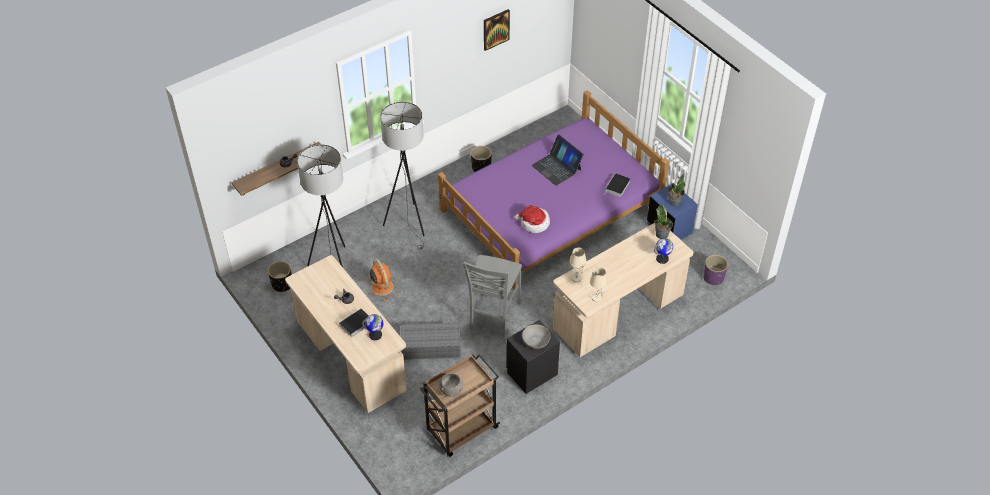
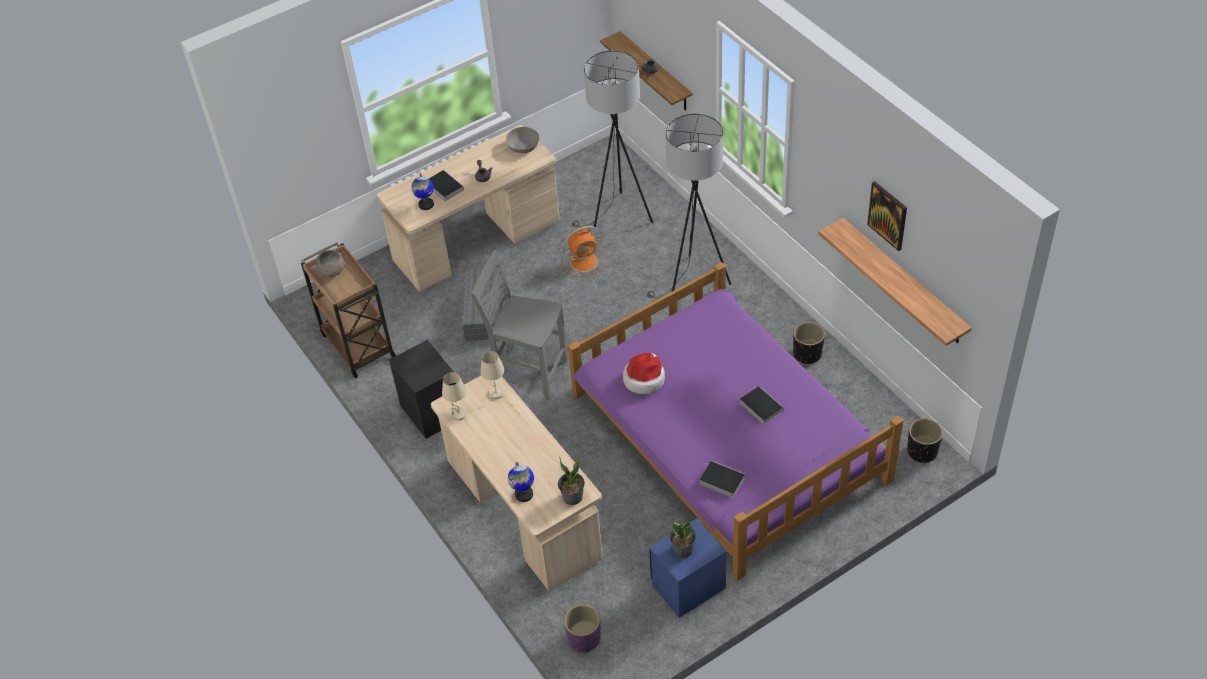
camera: 95 degrees right, 0 degrees up
(282, 284) = (592, 174): black planter -> black planter (922, 451)
(512, 56) = (903, 282): none -> shelf
(536, 341) = (418, 368): grey bowl -> grey bowl (523, 146)
(556, 167) = (760, 406): laptop -> book

